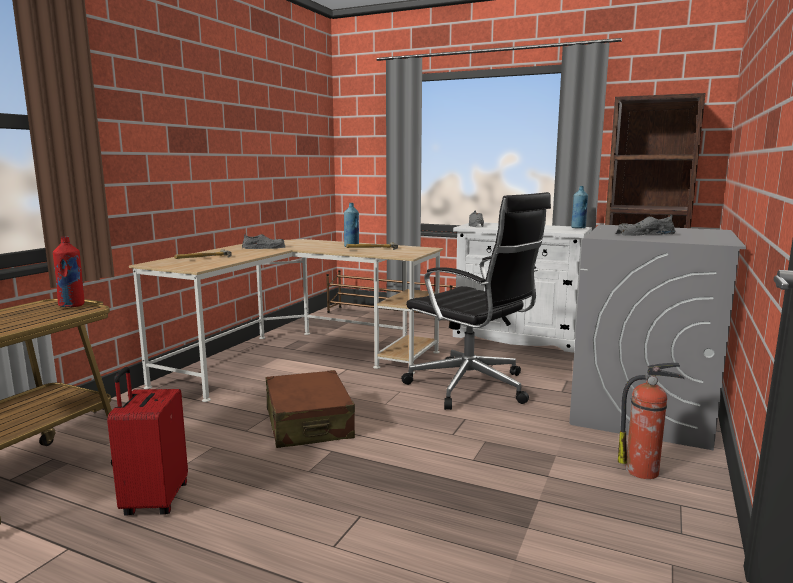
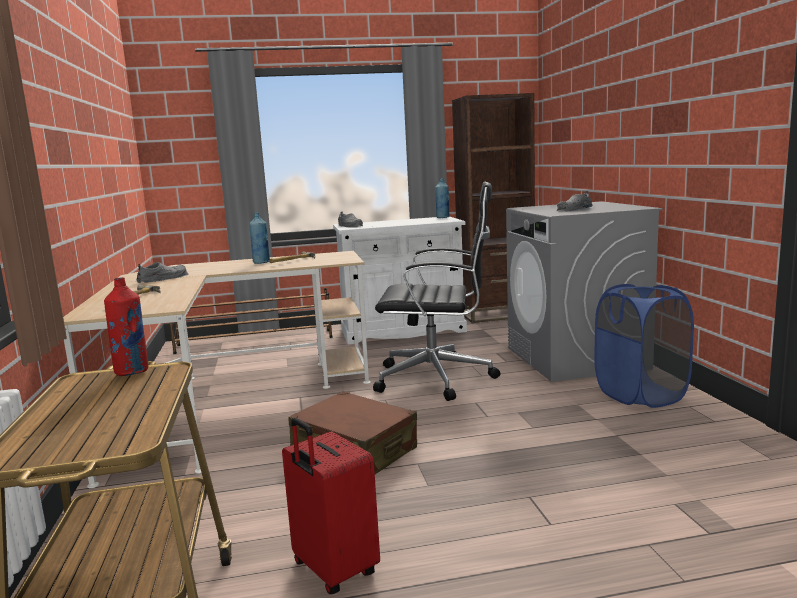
camera: 35 degrees left, 0 degrees up
(644, 471) = (640, 395): fire extinguisher -> blue laundry basket

